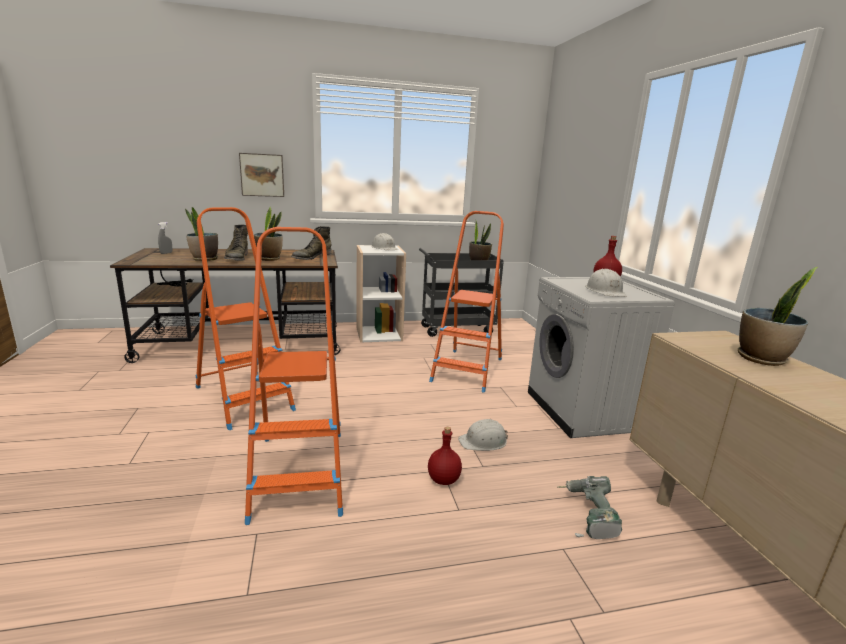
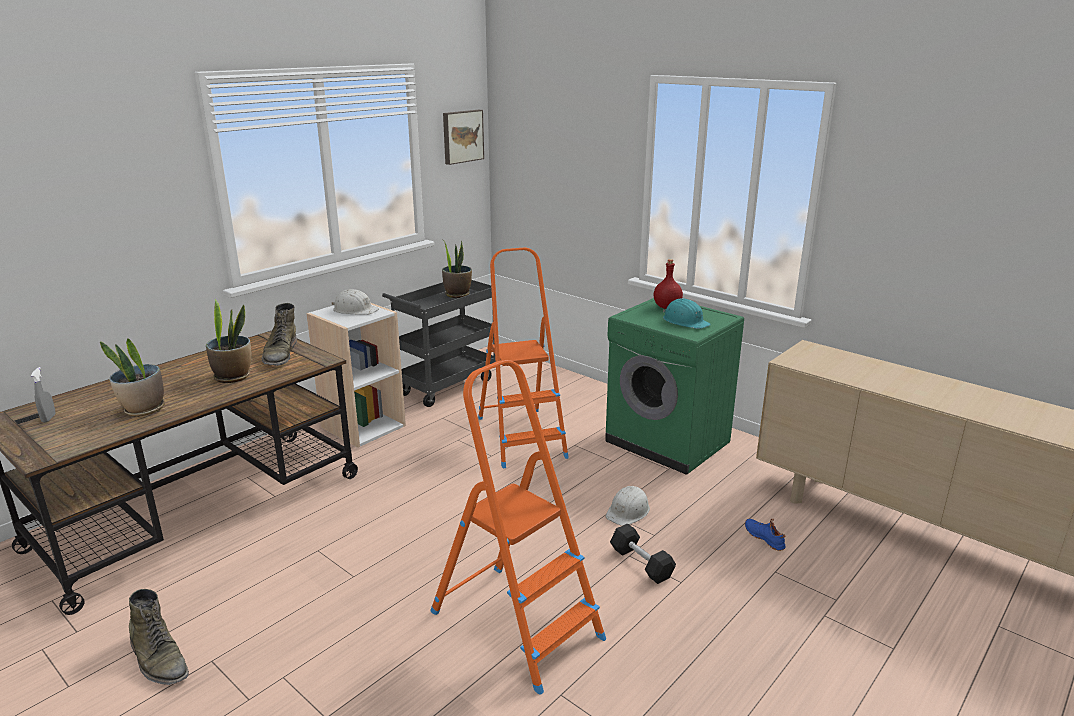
camera: 35 degrees left, 5 degrees up
(237, 257) = (183, 390): green boot -> green boot (159, 659)
(244, 398) = (331, 582): orange step ladder -> none
(262, 175) = (143, 243): picture -> picture (462, 136)
(444, 480) = (641, 563): red bottle -> black dumbbell
(580, 411) = (666, 443): white washing machine -> green washing machine
(588, 516) = (765, 538): power drill -> blue shoe
(605, 291) = (685, 321): white hard hat -> turquoise hard hat
(762, 359) = (854, 364): potted plant -> none

